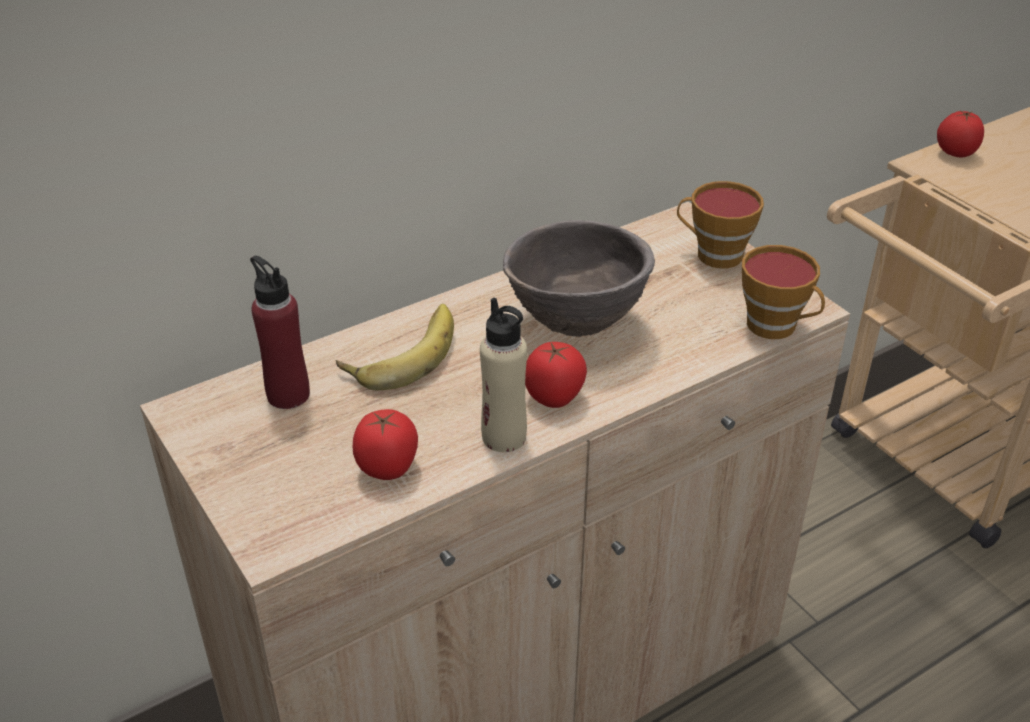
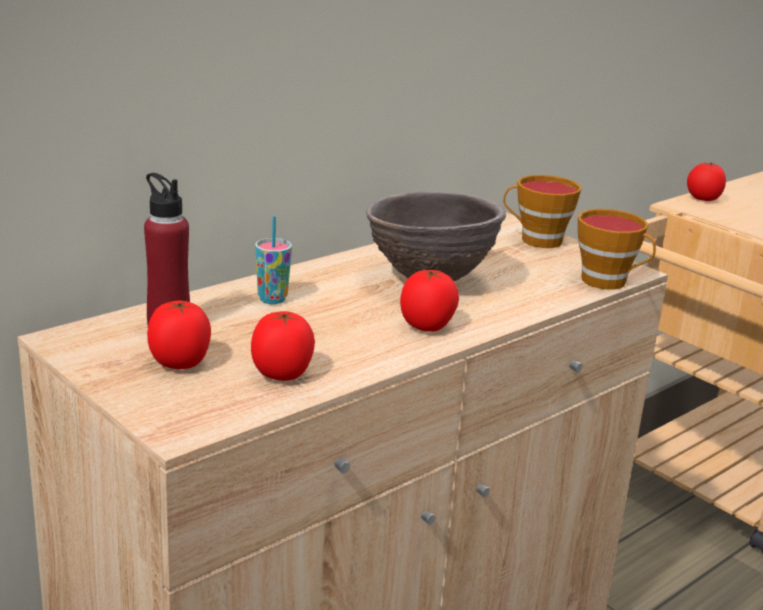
camera: 10 degrees left, 15 degrees down
(290, 449) = (180, 363): none -> tomato
(401, 352) = (272, 299): banana -> cup
(504, 437) = (389, 352): beige bottle -> none

